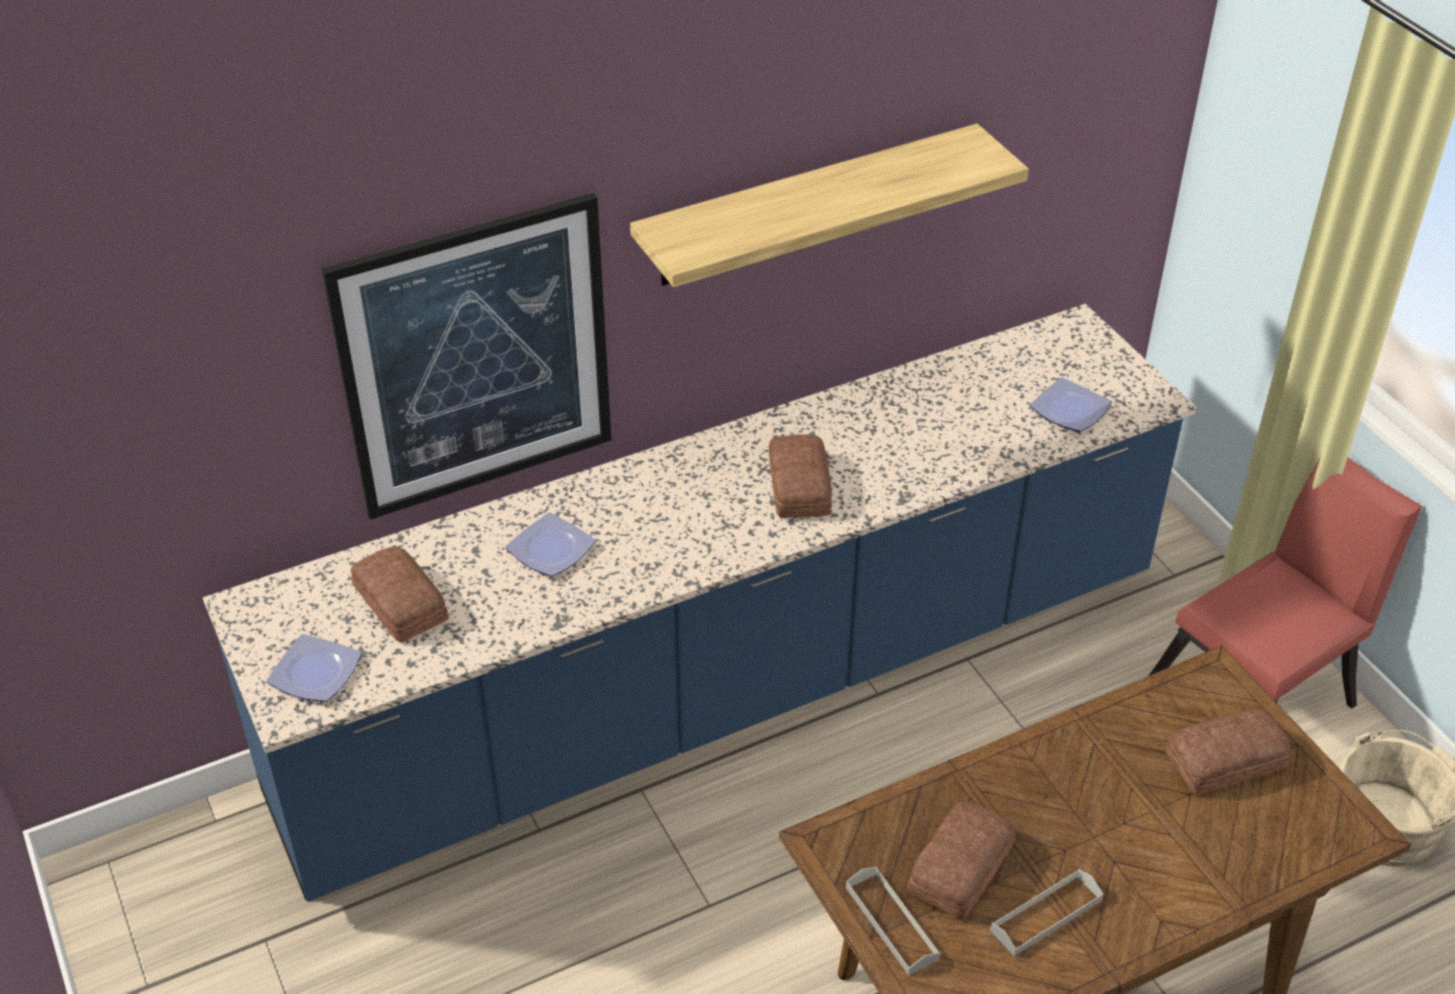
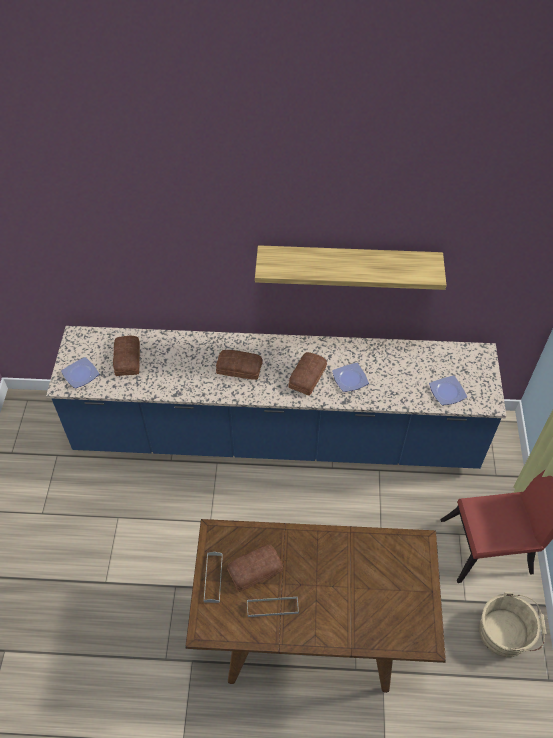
camera: 30 degrees right, 10 degrees up
(476, 358) = (184, 276): picture -> none
(553, 549) = (195, 362): plate -> plate (350, 379)
(1228, 761) = (396, 583): bread -> bread (239, 369)

